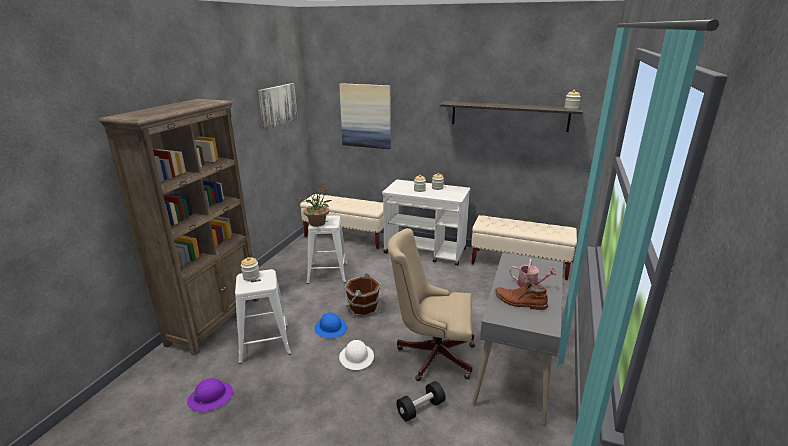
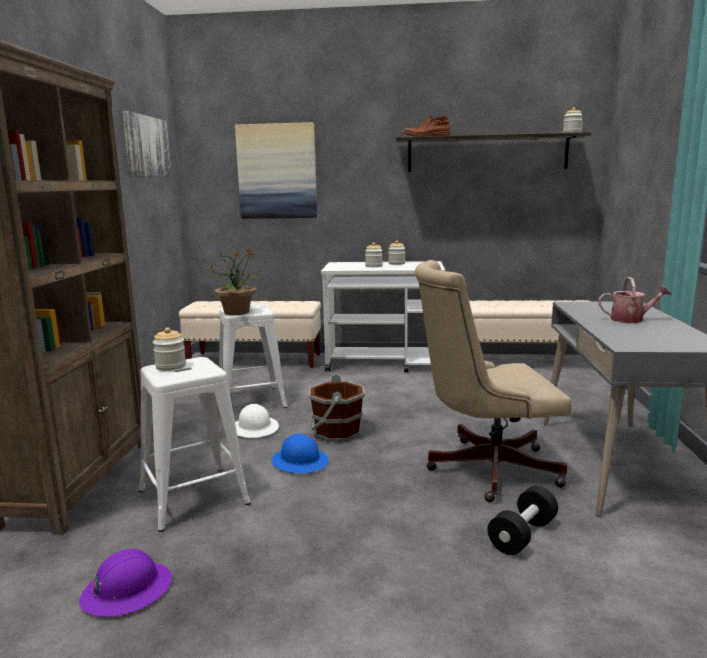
camera: 15 degrees left, 10 degrees down
(356, 357) = (369, 490): white hard hat -> white hard hat (255, 428)
(519, 302) = (641, 332): brown boot -> brown boot (426, 137)

